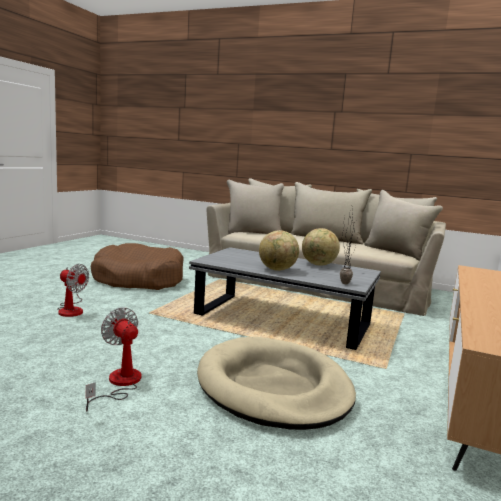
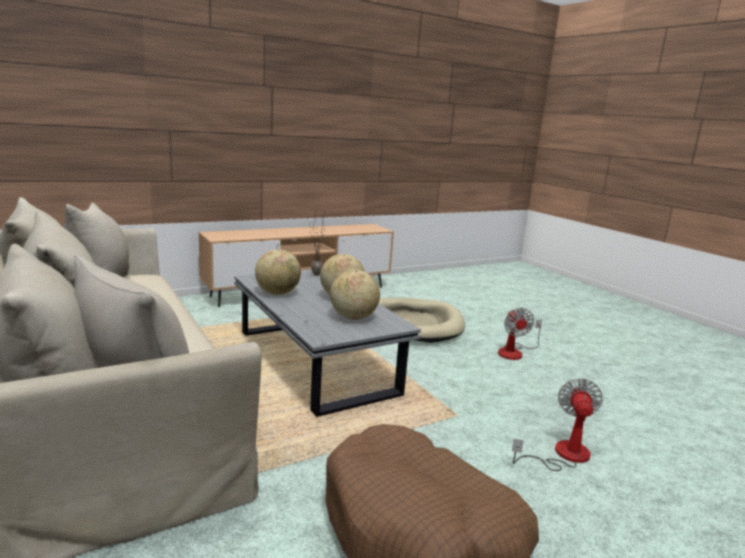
camera: 145 degrees left, 5 degrees up
(71, 309) = (562, 455): fan -> fan turned 45 degrees clockwise
(240, 260) = (353, 317): none -> globe

